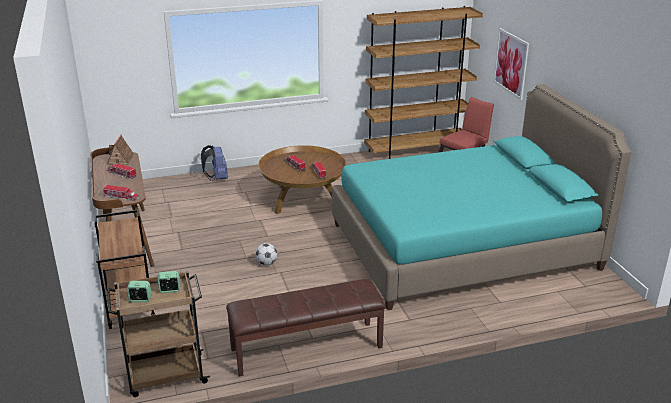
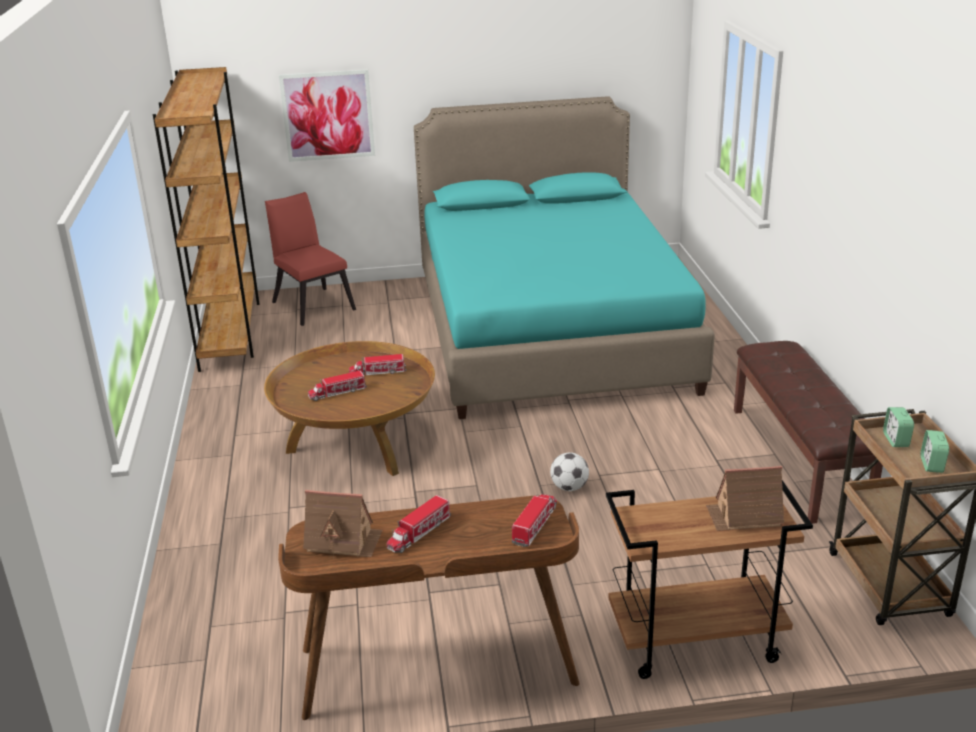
camera: 80 degrees left, 0 degrees up
(121, 250) = (744, 516): none -> toy house
(217, 178) = (203, 544): blue backpack -> none

